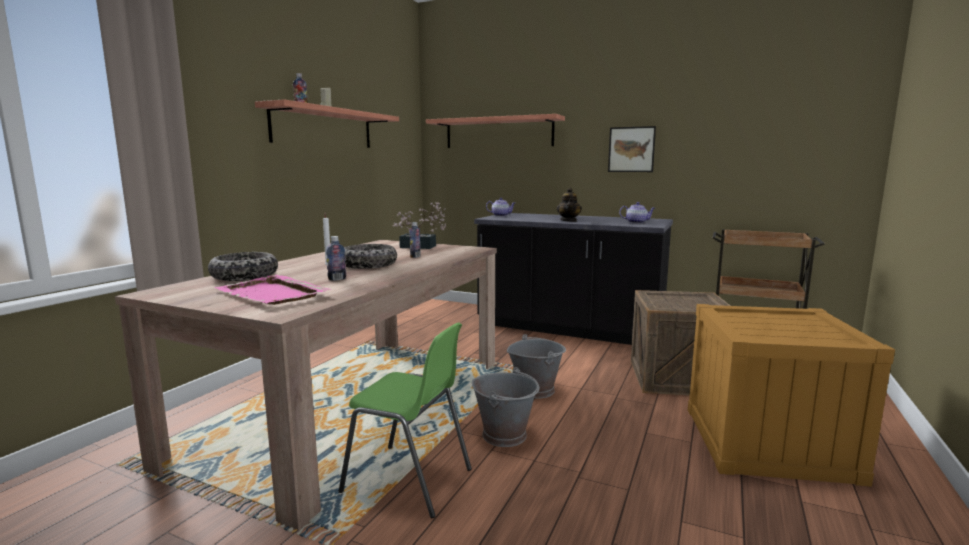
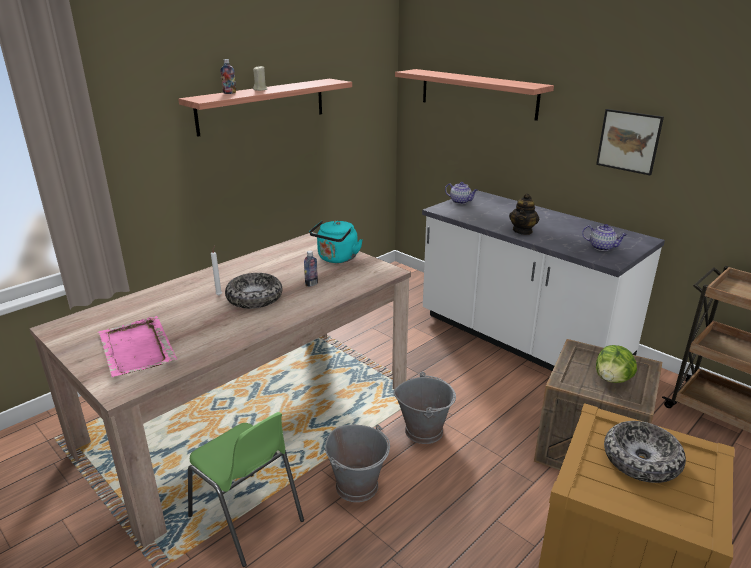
camera: 20 degrees right, 15 degrees up
(245, 276) = (139, 306): bowl -> bowl (641, 460)
(337, 279) = (206, 327): bottle -> none
(422, 247) = (336, 259): potted plant -> turquoise kettle
(569, 328) = (520, 340): black counter -> white counter
(691, 303) = (612, 379): none -> lettuce

